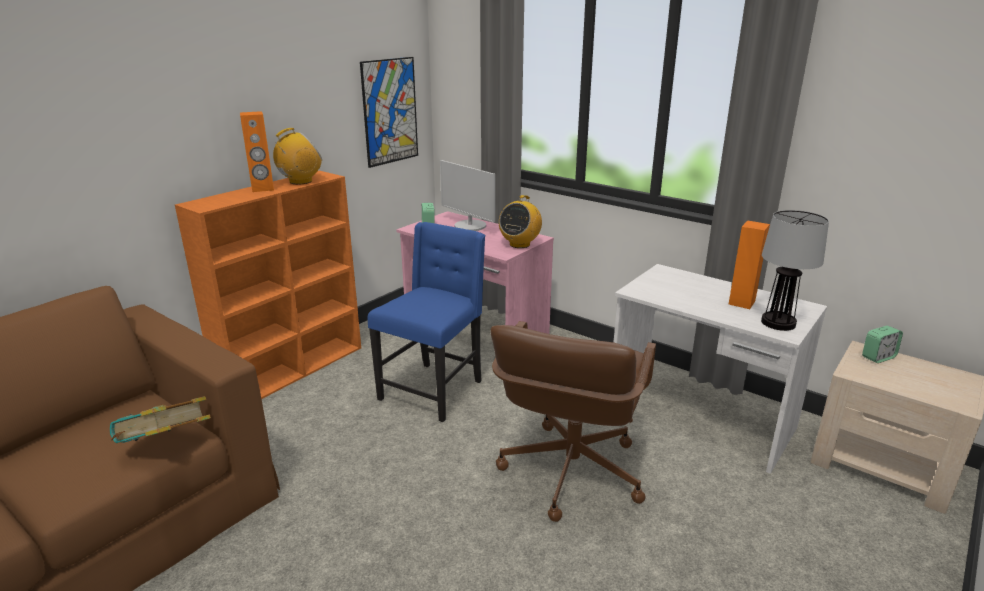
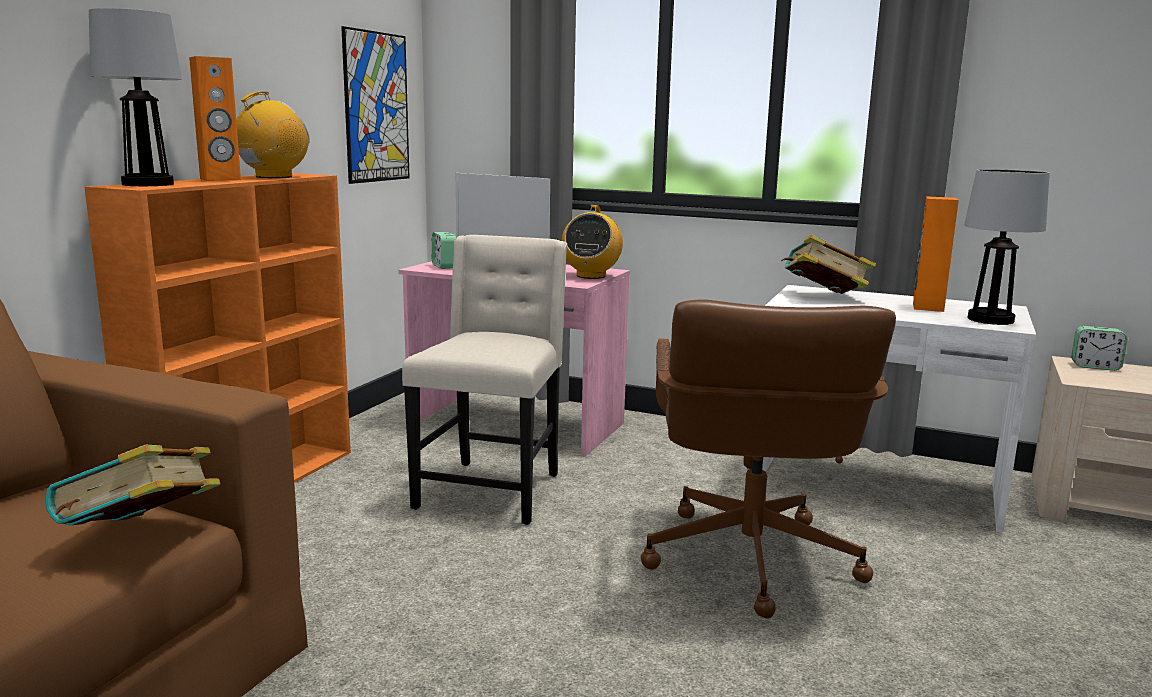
camera: 15 degrees left, 10 degrees down
(212, 201) = (148, 184): none -> table lamp
(433, 390) = (491, 490): blue chair -> beige chair
(670, 283) = (823, 297): none -> book
(878, 357) = (1095, 366): alarm clock -> alarm clock turned 60 degrees clockwise

